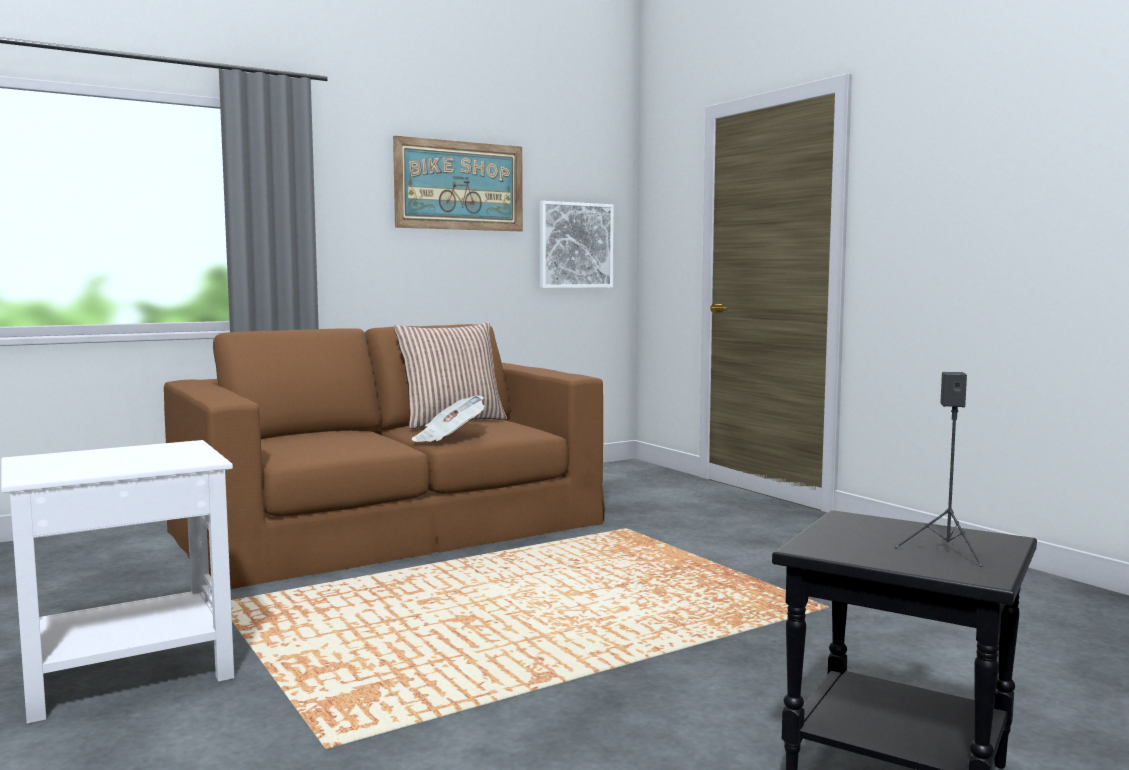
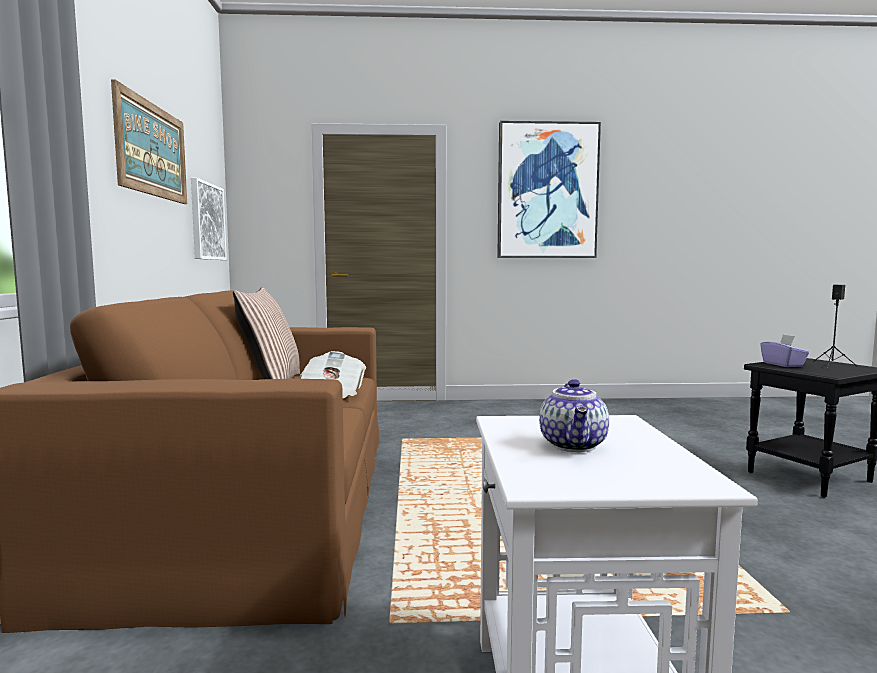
camera: 60 degrees left, 0 degrees up
(116, 457) = (575, 445): none -> teapot
(871, 526) = (783, 364): none -> purple tissue box
(998, 161) = (547, 191): none -> picture

